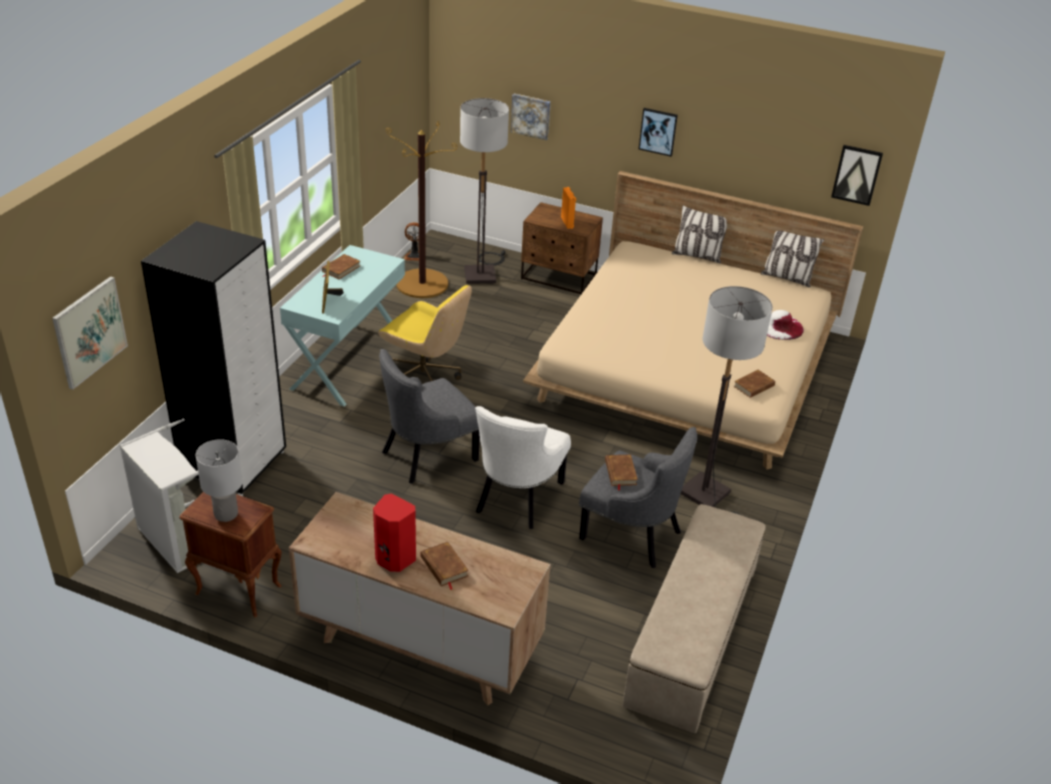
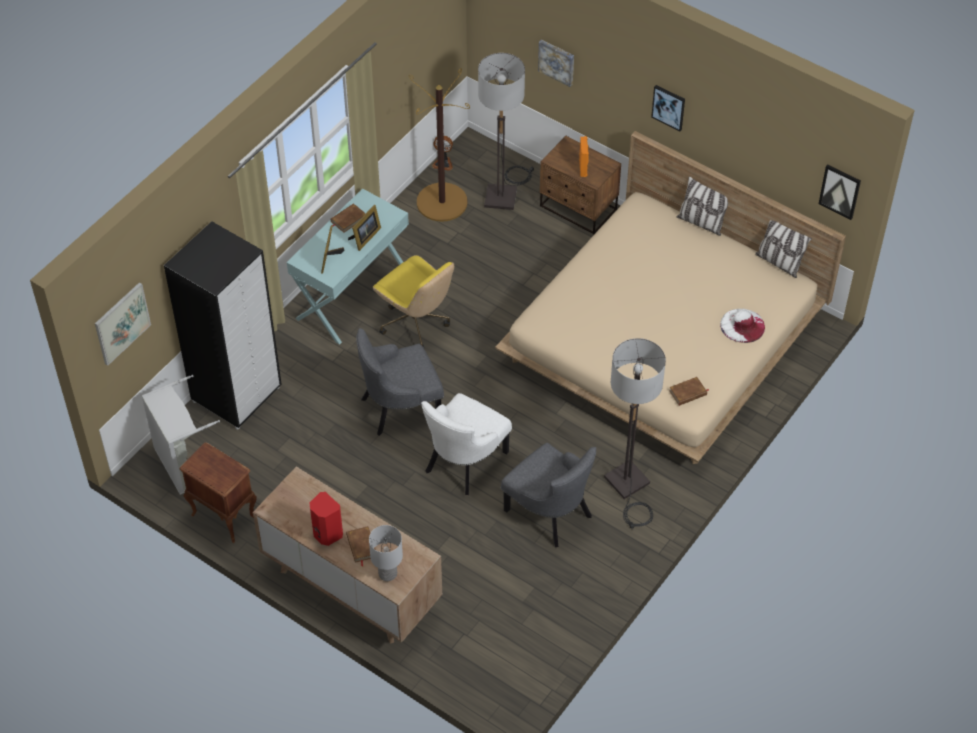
camera: 15 degrees right, 15 degrees up
(226, 516) = (213, 473): grey table lamp -> grey table lamp (387, 575)
(363, 281) = (365, 238): none -> picture frame
(620, 473) = (538, 467): brown book -> none
(693, 634) = (567, 611): beige bench -> none

